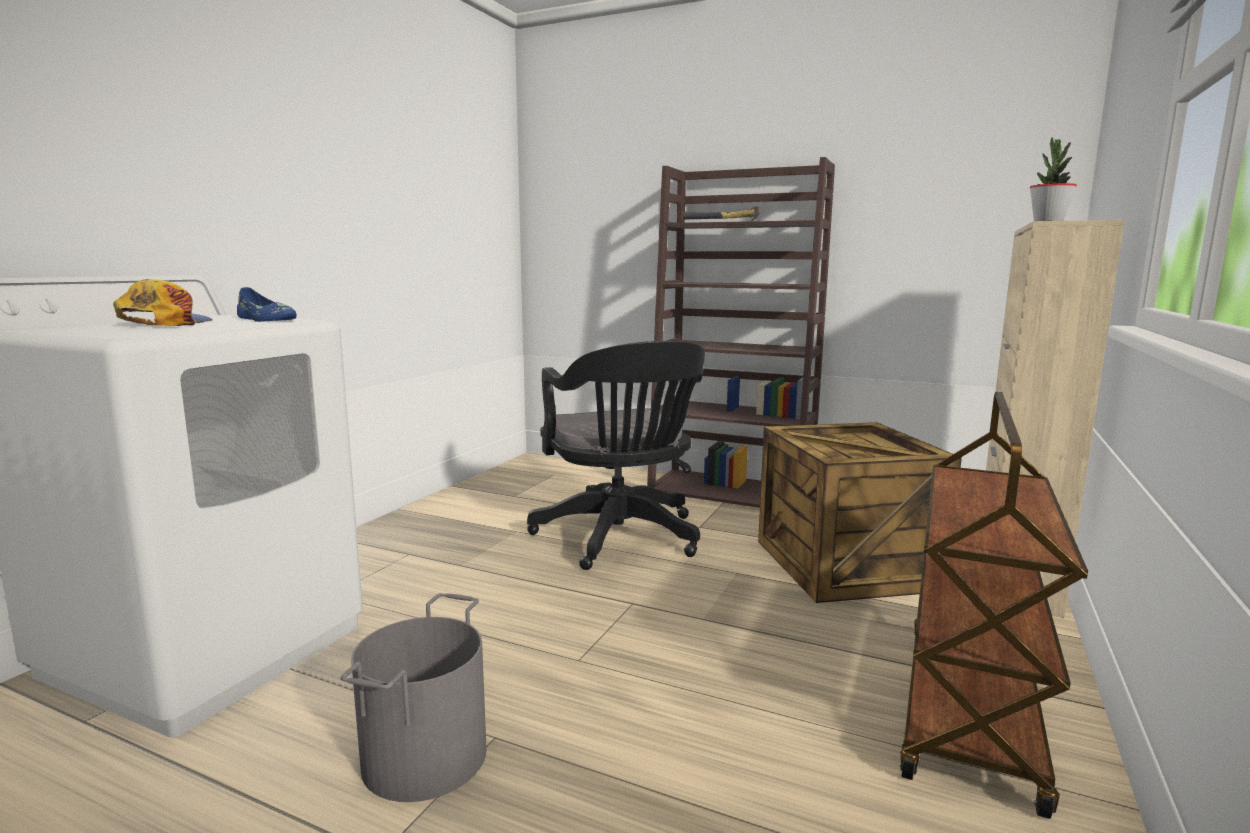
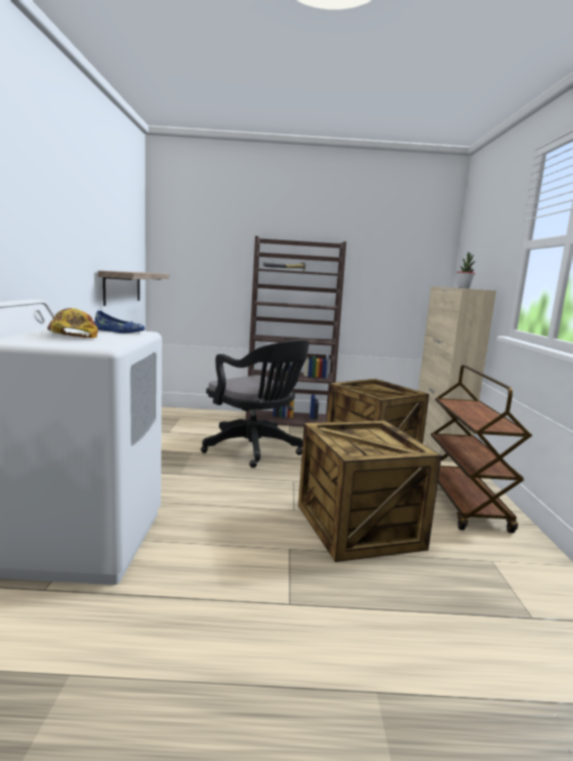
camera: 25 degrees left, 0 degrees up
(423, 756) = (264, 563): grey bucket -> none
(452, 266) = (122, 287): none -> shelf
(675, 719) = (360, 526): none -> crate

